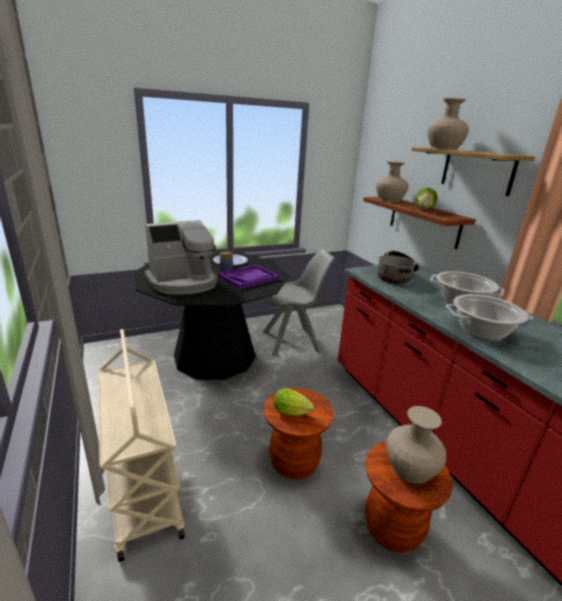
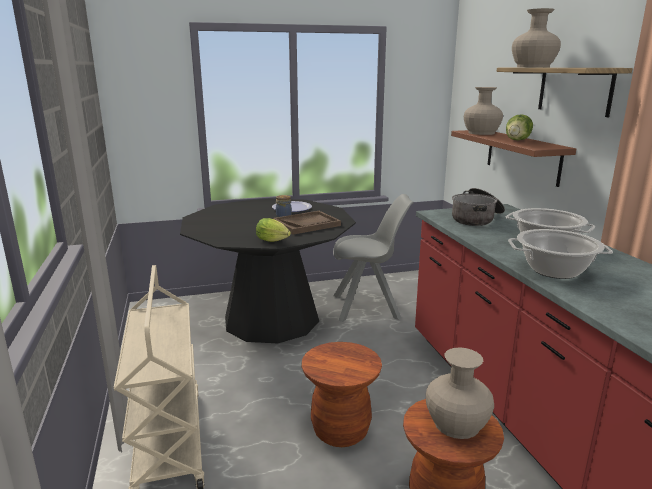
camera: 10 degrees right, 5 degrees down
(183, 282) = (232, 228): coffee machine -> none
(248, 278) = (306, 224): purple tray -> brown tray
(293, 412) = (334, 364): lettuce -> lettuce (274, 241)

